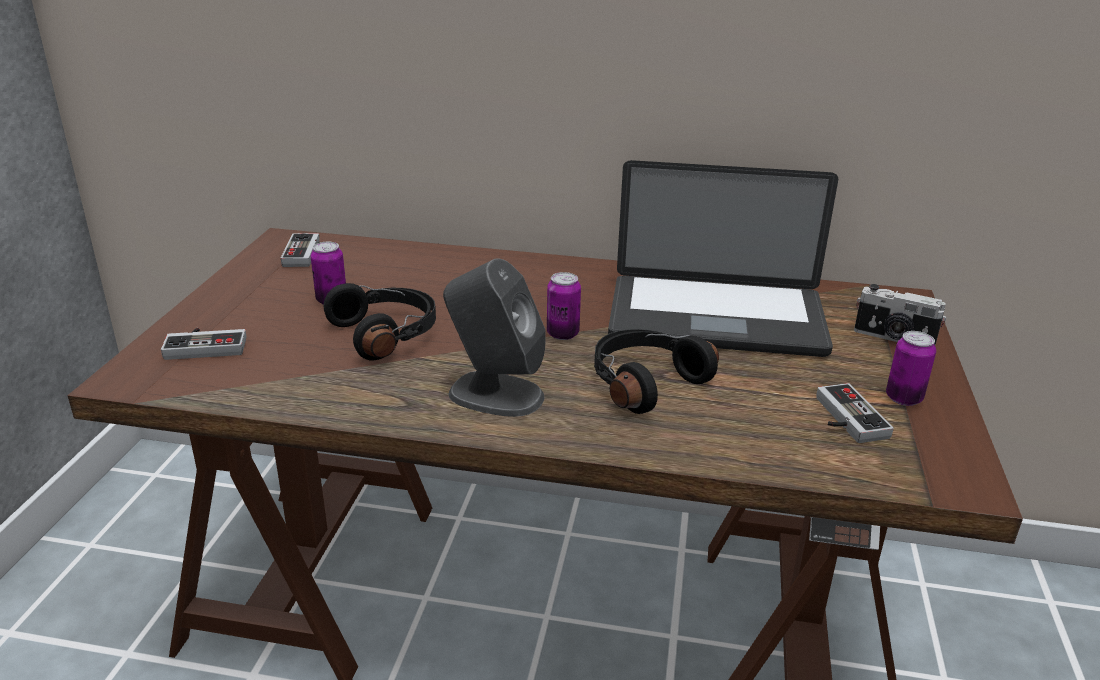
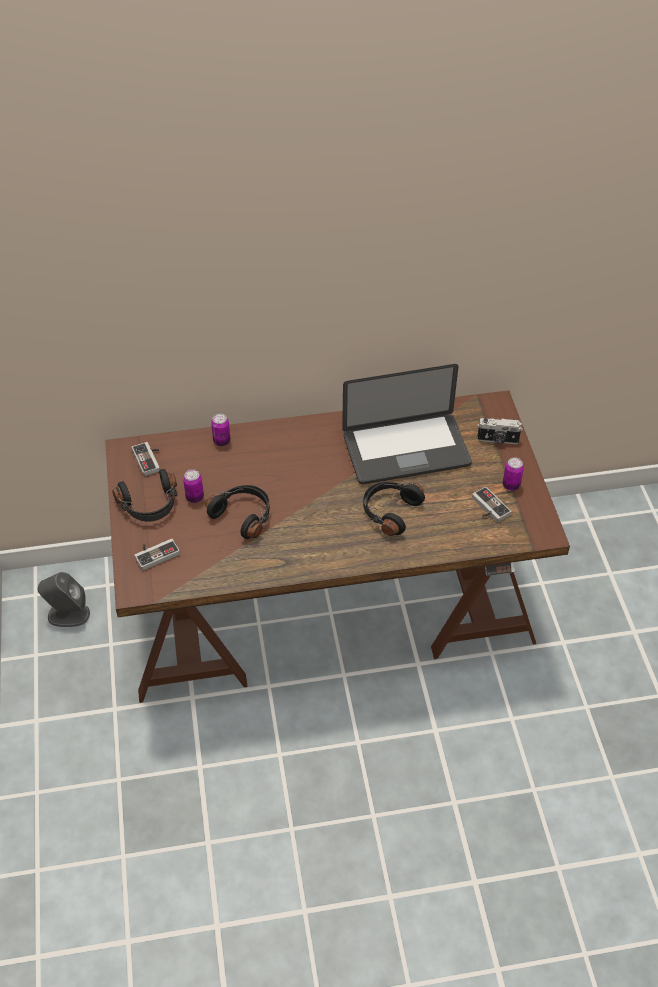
camera: 20 degrees left, 20 degrees up
(258, 295) = (150, 505): none -> black headphones
(494, 394) = (323, 542): grey speaker -> grey speaker (68, 614)
(562, 334) = (334, 487): can -> can (222, 441)

